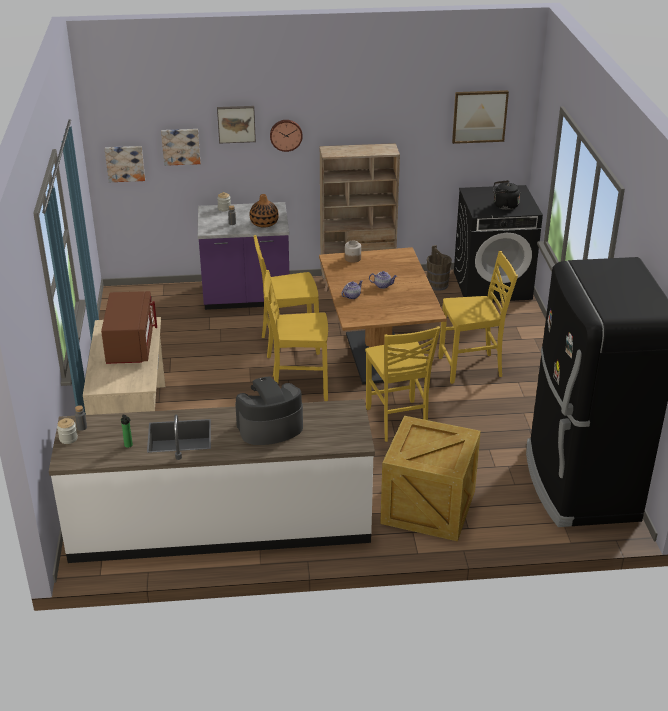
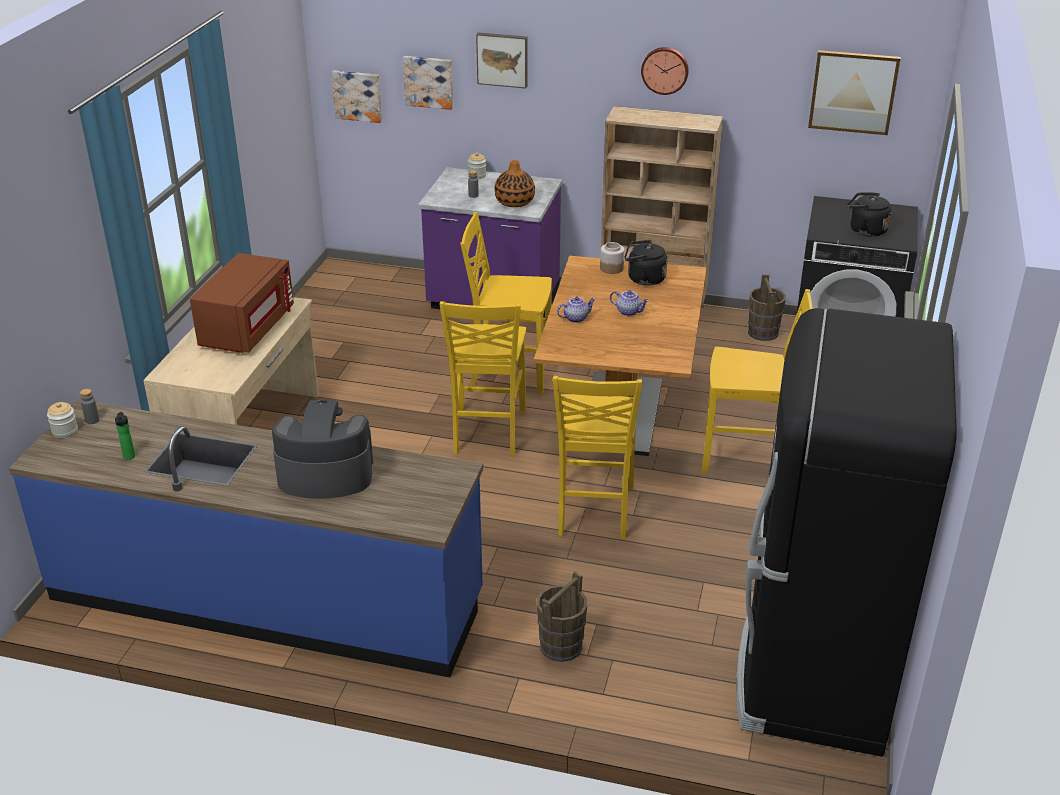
camera: 20 degrees right, 0 degrees up
(220, 524) = (267, 598): white counter -> blue counter
(286, 135) = (569, 84): wall clock -> wall clock (665, 70)
(298, 386) = (487, 433): yellow chair -> yellow chair turned 105 degrees counterclockwise
(378, 262) = (643, 279): none -> black kettle
(427, 507) = (560, 646): crate -> brown bucket

